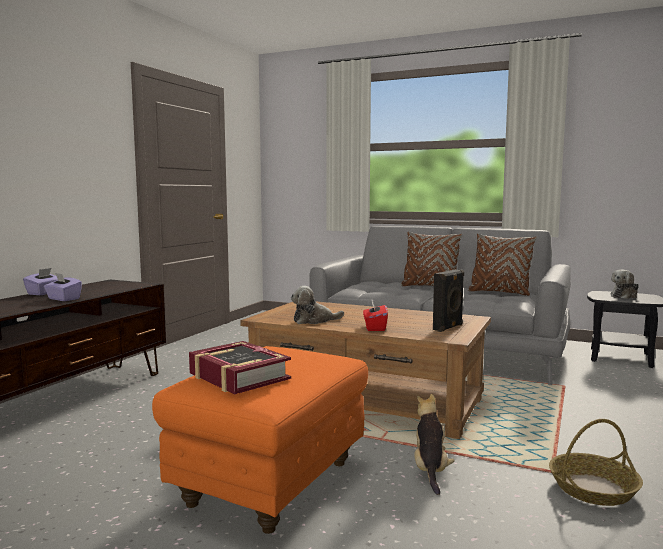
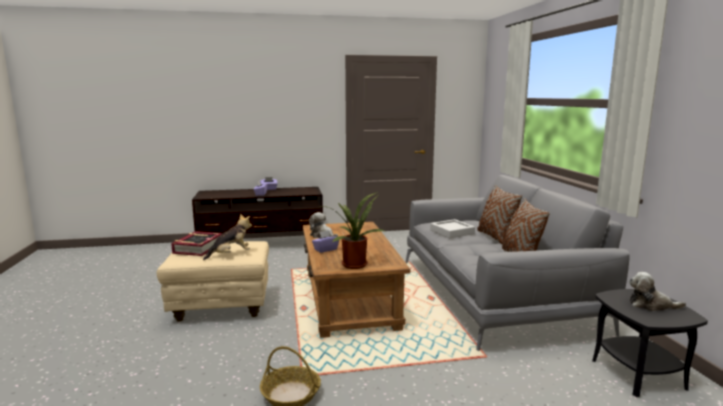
camera: 55 degrees right, 5 degrees up
(270, 483) = (221, 307): orange ottoman -> beige ottoman
(375, 327) = (325, 249): red tissue box -> purple tissue box
(395, 290) = (452, 232): none -> grey tray
(430, 470) = (270, 339): plush toy -> plush toy (231, 255)
(448, 327) = (353, 264): black speaker -> potted plant

